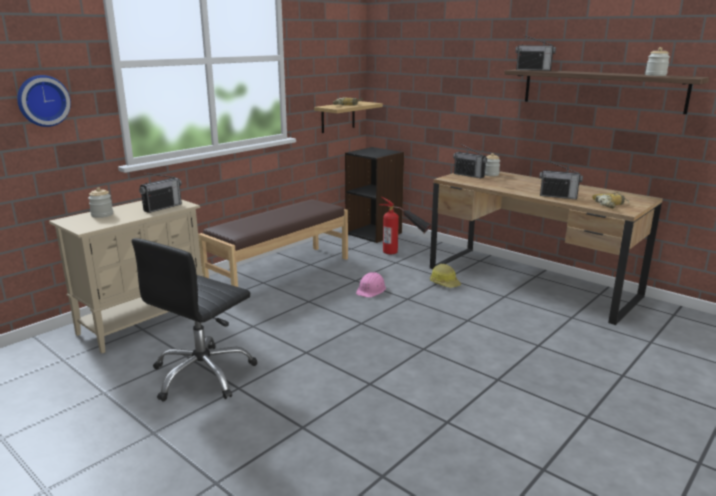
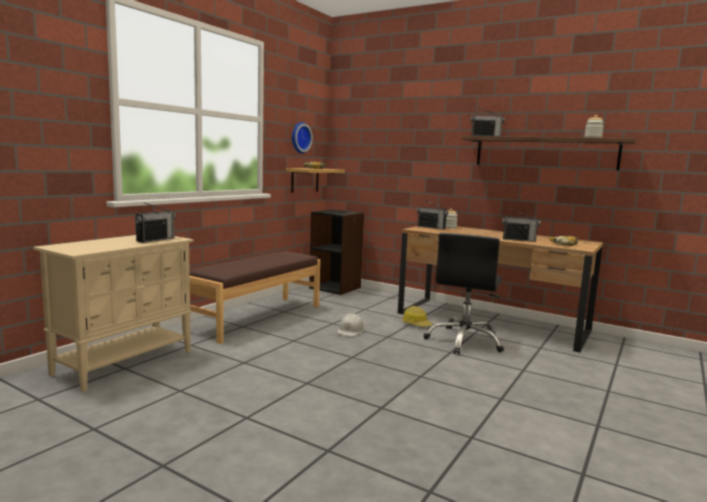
camera: 10 degrees left, 10 degrees down
(42, 100) = (38, 124): wall clock -> wall clock (299, 137)
(102, 215) = (92, 243): jar -> none
(203, 375) = (204, 407): black office chair -> black office chair (464, 341)
(371, 290) = (350, 330): pink hard hat -> white hard hat
(403, 254) = (368, 303): fire extinguisher -> none

